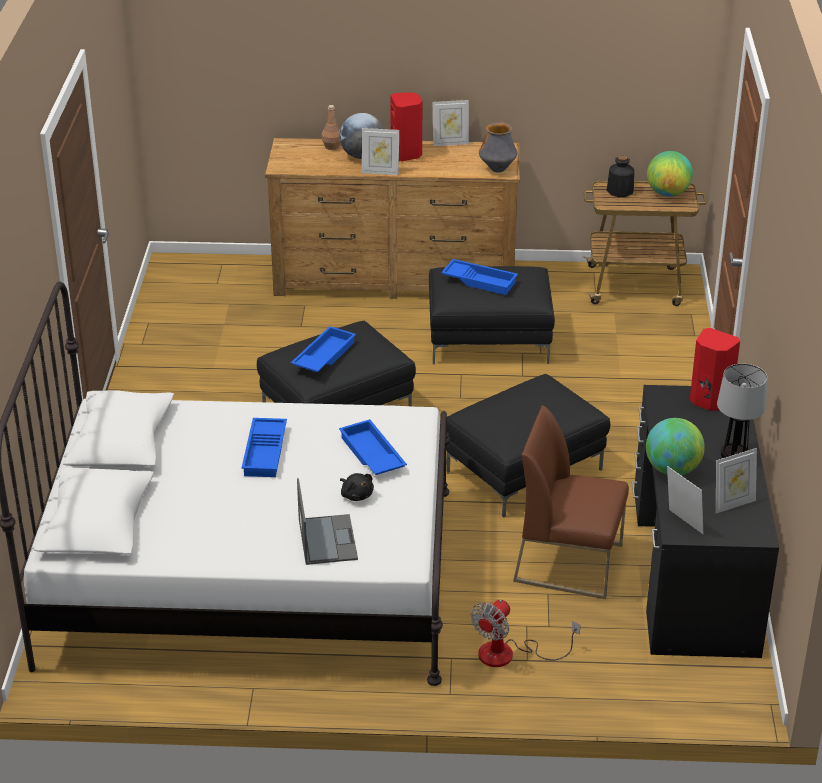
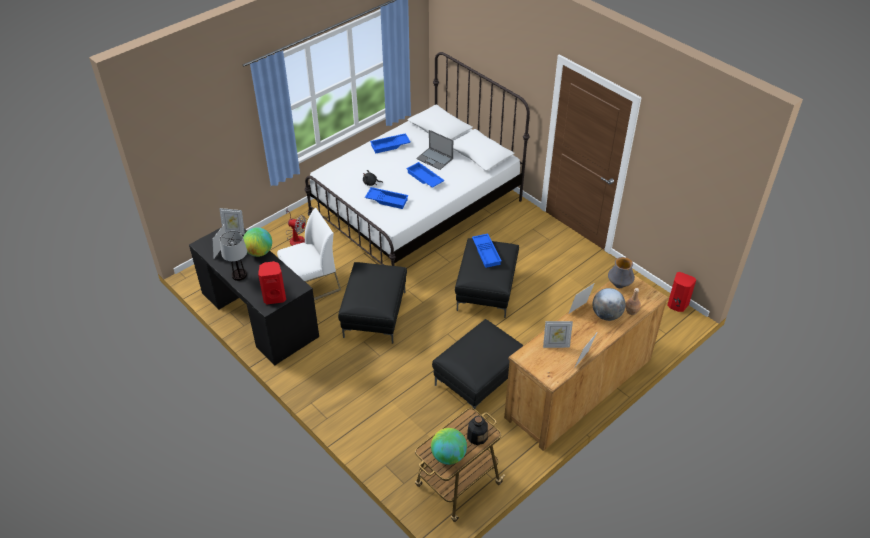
camera: 135 degrees right, 10 degrees up
(327, 539) = (359, 164): laptop -> laptop (435, 159)
(407, 154) = (589, 333): red speaker -> red speaker (676, 305)
(456, 163) = (556, 345): none -> picture frame
(480, 281) = (485, 344): blue tray -> blue tray (390, 146)
(497, 169) = (529, 356): vase -> vase (619, 285)
(509, 654) = (296, 237): fan -> fan turned 120 degrees clockwise
(569, 562) = (311, 285): brown chair -> white chair

